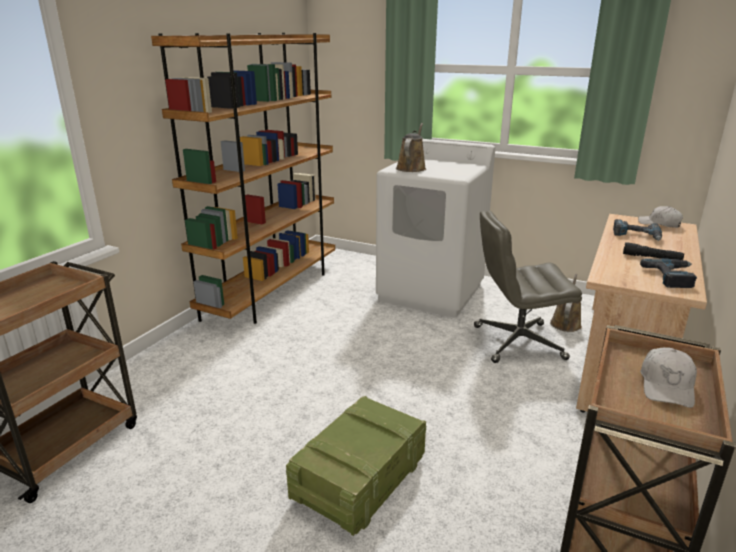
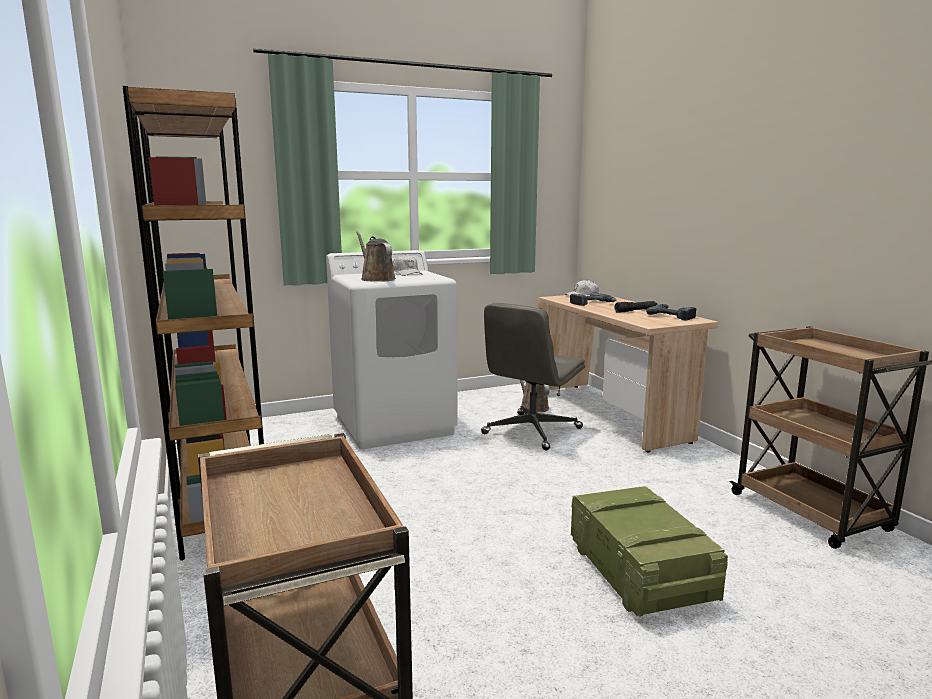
camera: 50 degrees left, 10 degrees down
(667, 386) = (833, 350): white cap -> white cap (407, 273)

